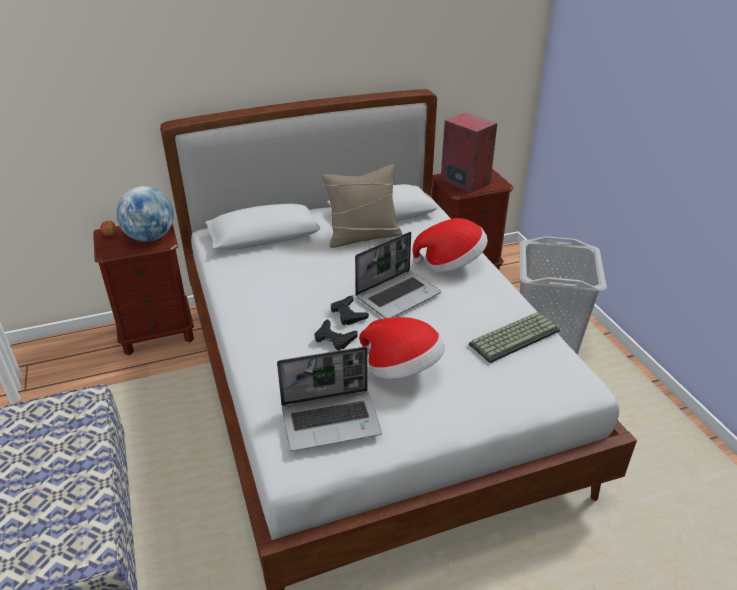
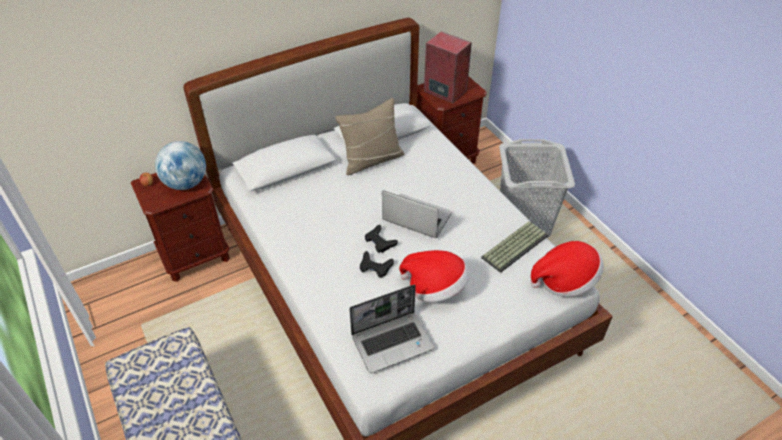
camera: 10 degrees left, 10 degrees up
(398, 295) = (415, 217): laptop -> laptop turned 105 degrees counterclockwise
(451, 263) = (451, 180): hat -> hat (564, 280)

